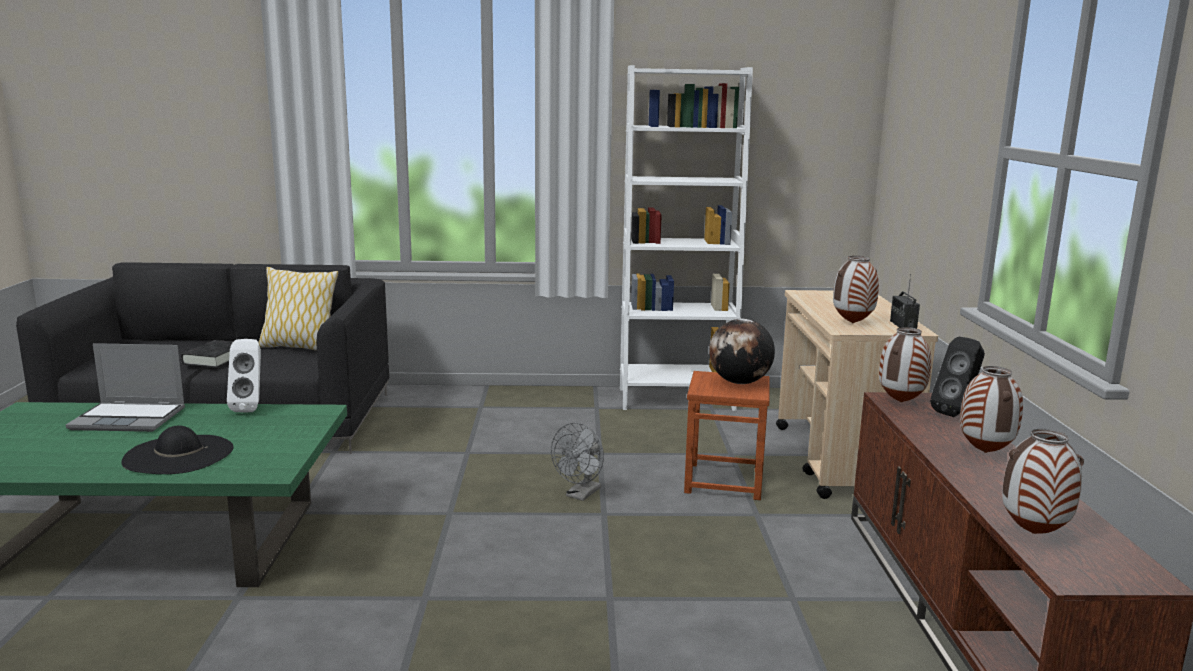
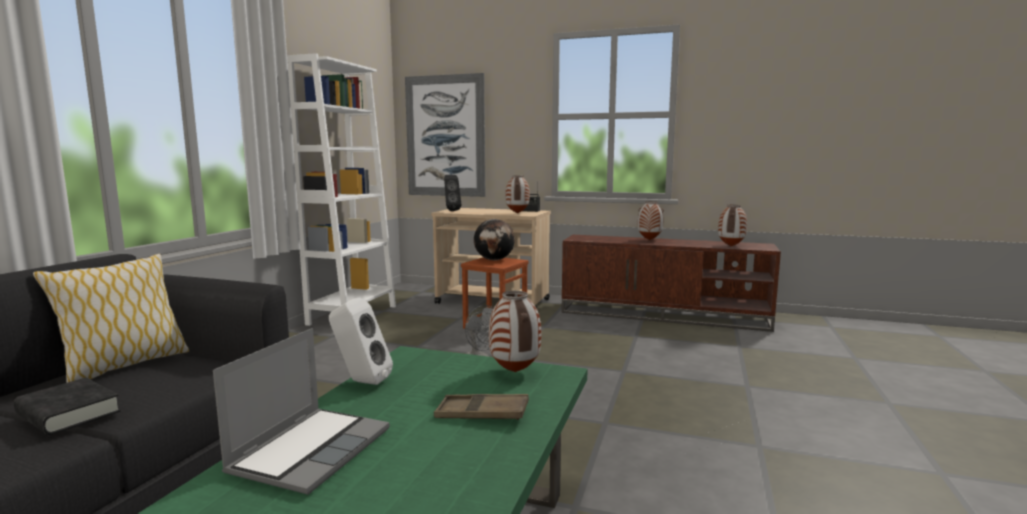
camera: 70 degrees left, 5 degrees down
(178, 454) = (482, 413): black hat -> brown tray
(901, 402) = (582, 239): vase -> vase (515, 372)
(909, 167) = (445, 136): none -> picture
(956, 413) = (601, 236): black speaker -> black speaker (451, 211)

